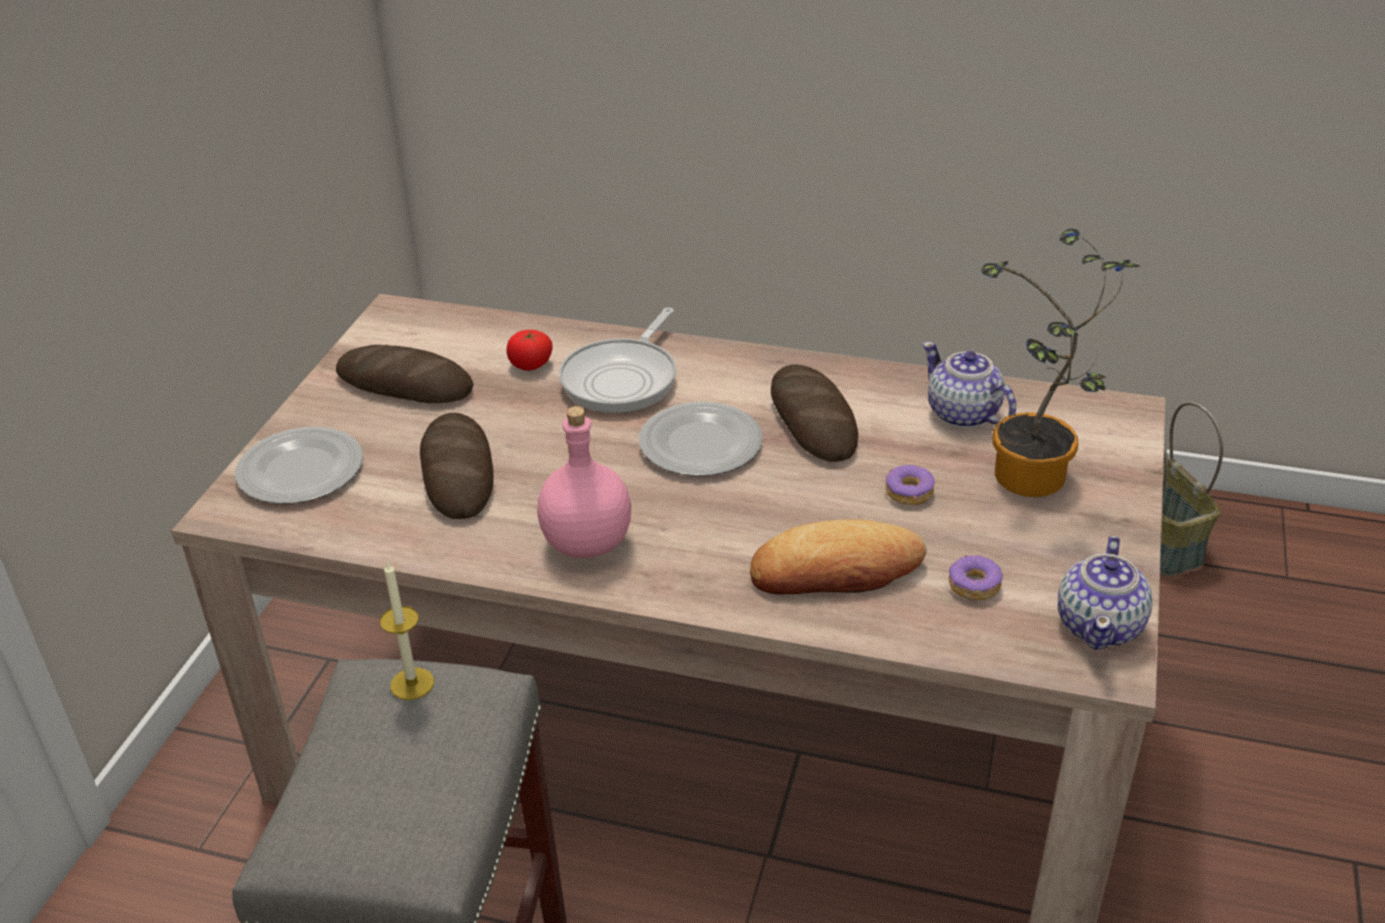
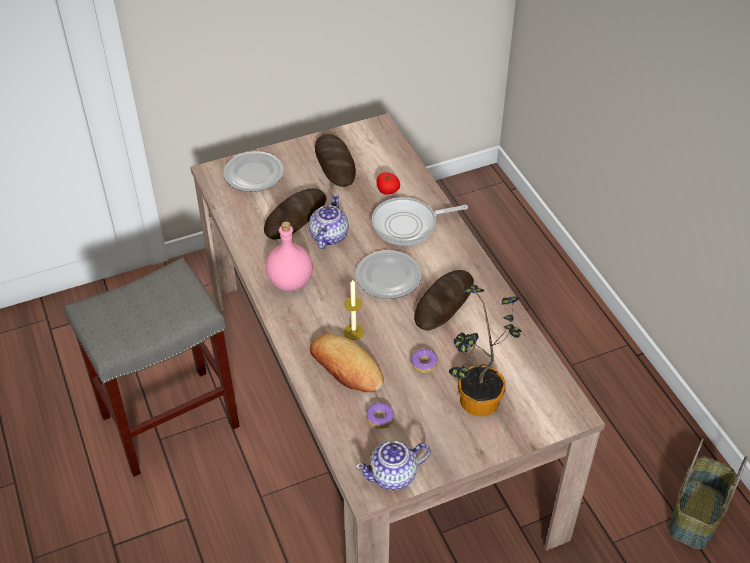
camera: 50 degrees right, 10 degrees up
(412, 684) = (182, 284): candle -> candle (353, 332)
(963, 414) = (504, 353): teapot -> teapot (328, 236)

